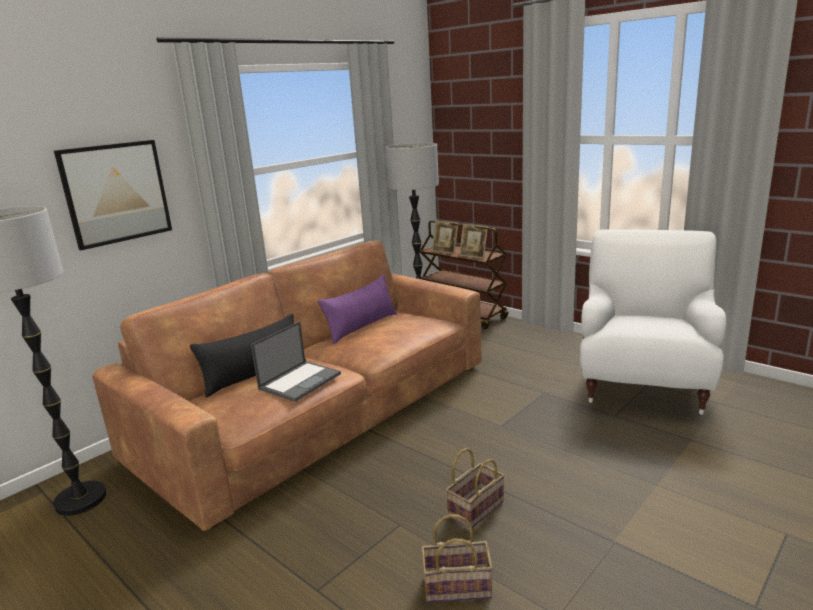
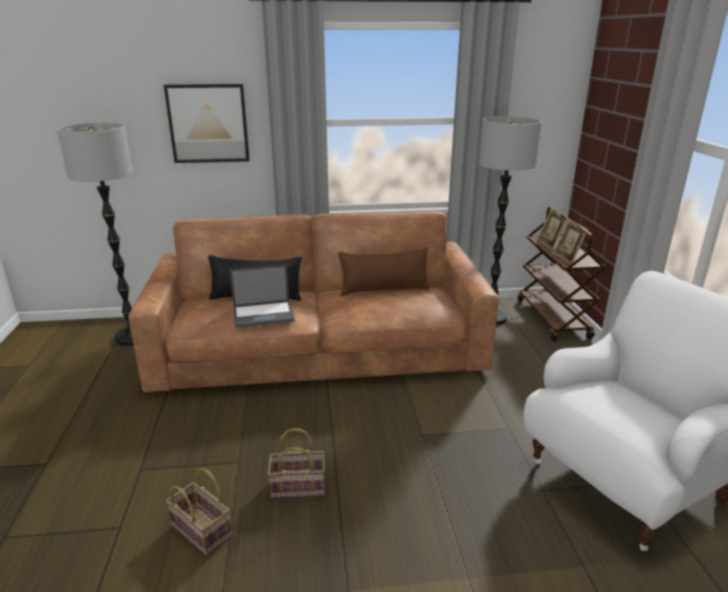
camera: 40 degrees right, 5 degrees up
(361, 327) = (384, 290): purple pillow -> brown pillow

